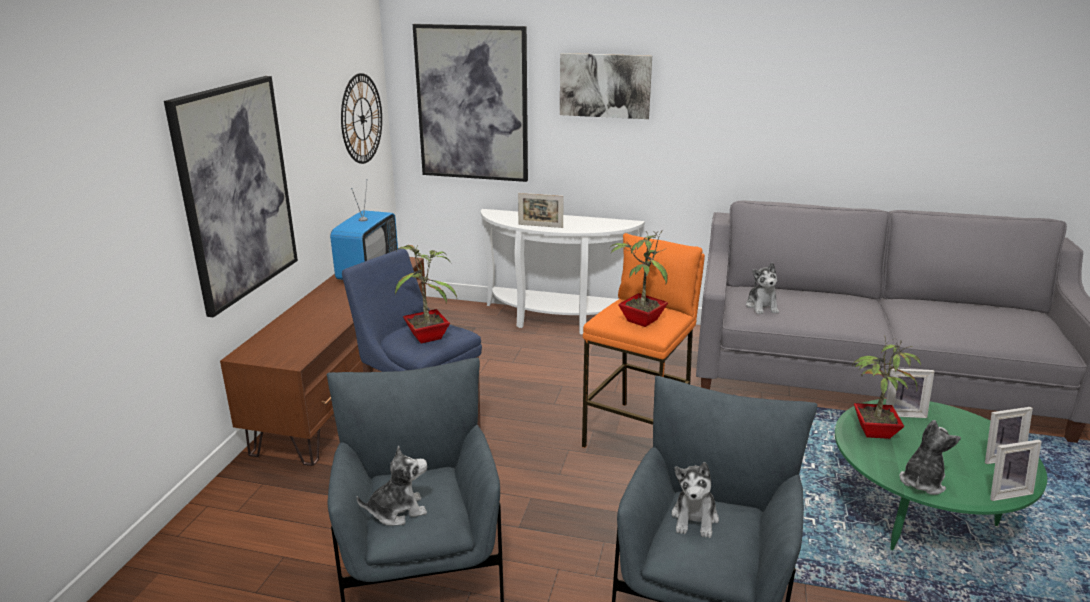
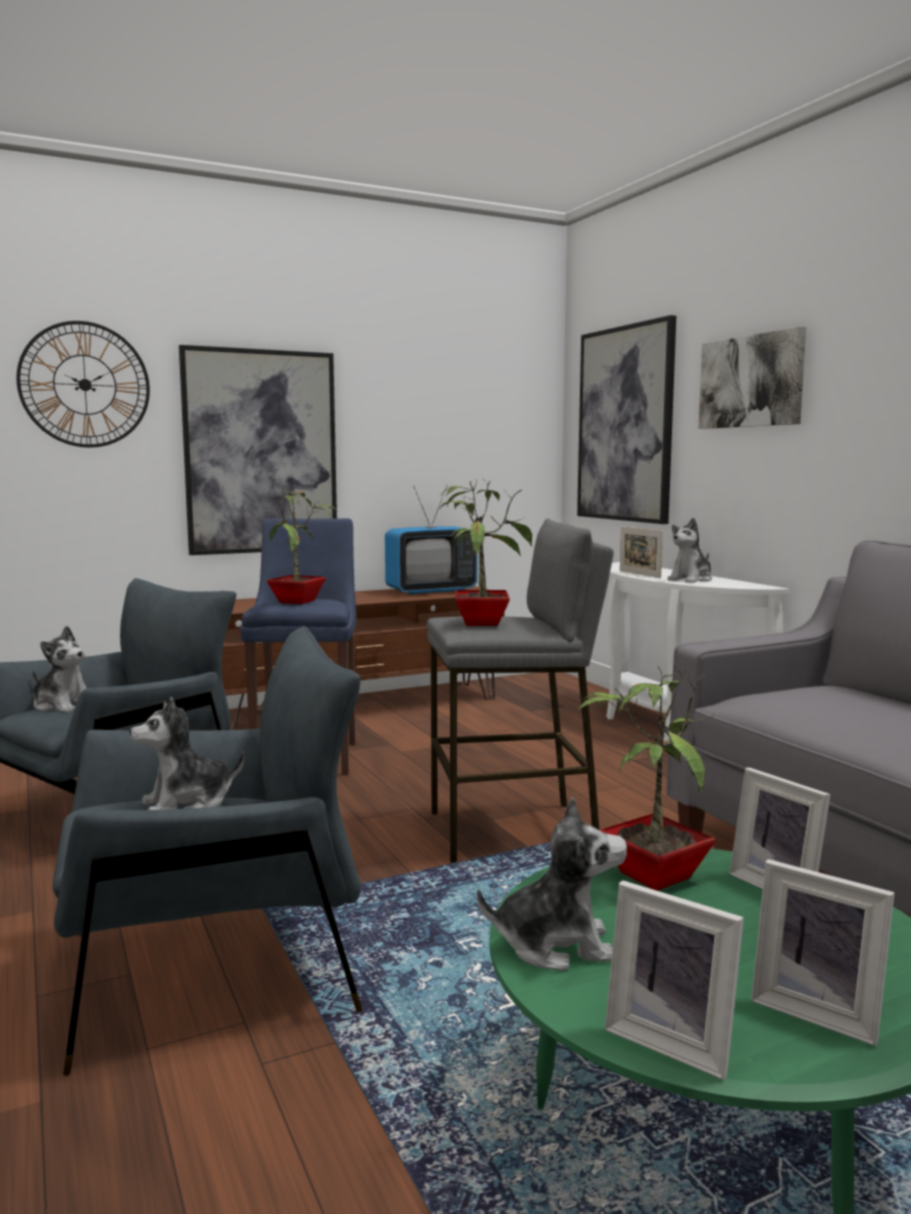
camera: 50 degrees right, 15 degrees down
(362, 119) = (501, 436): wall clock -> wall clock (85, 385)
(638, 434) = (513, 831): orange stool -> grey stool
(762, 306) = (791, 699): plush toy -> plush toy (691, 579)

